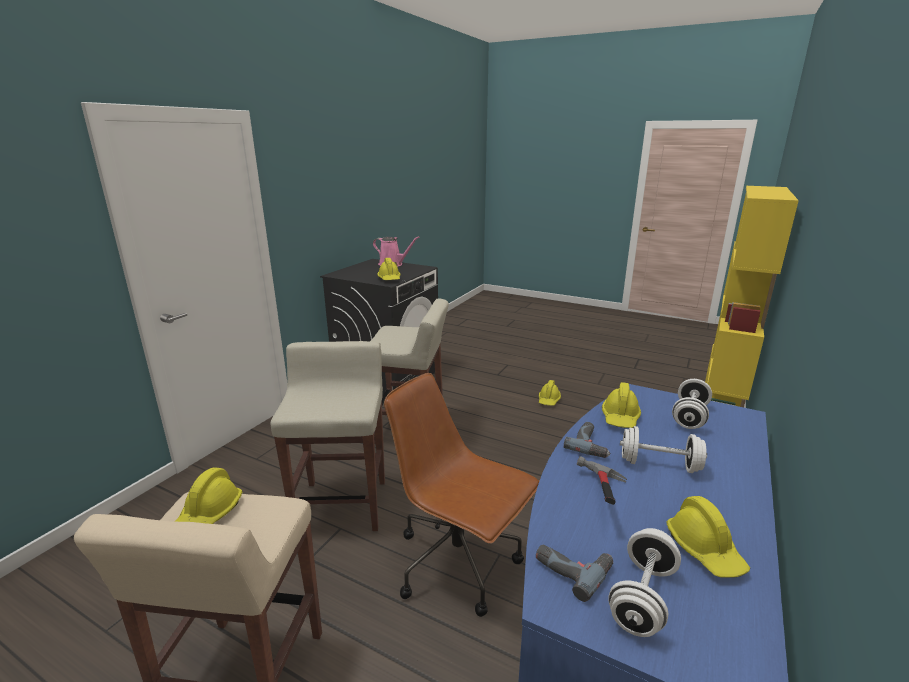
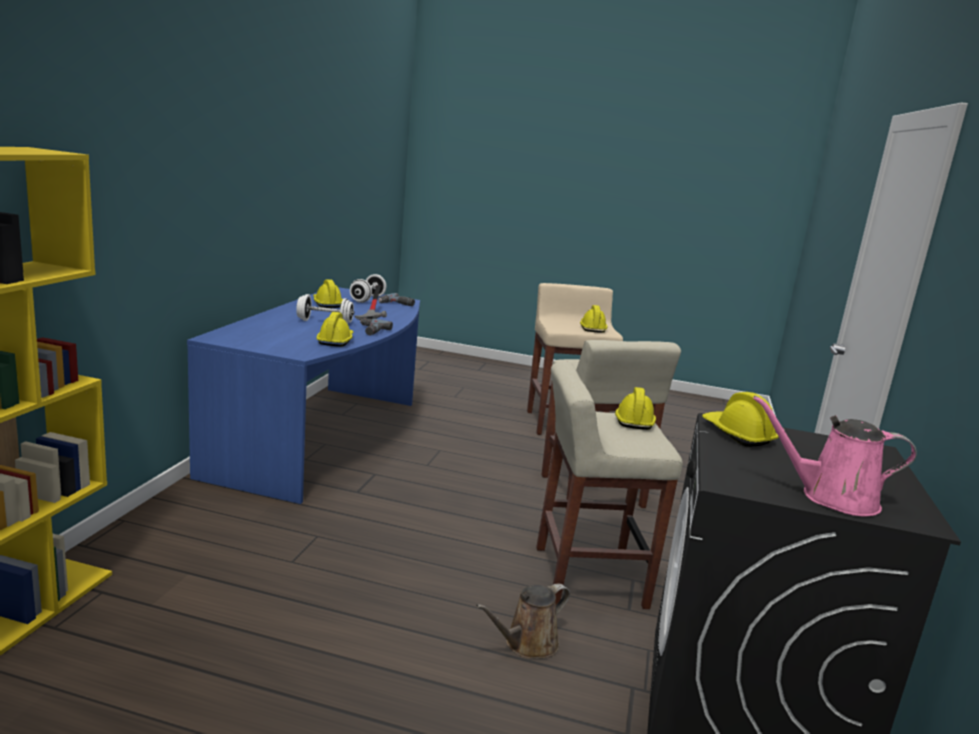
camera: 165 degrees right, 5 degrees down
(459, 563) = (459, 460): brown office chair -> none
(465, 401) = (527, 644): none -> brown watering can
(549, 400) = (348, 658): yellow hard hat -> yellow hard hat (633, 420)
(689, 416) = (269, 339): white dumbbell -> none

